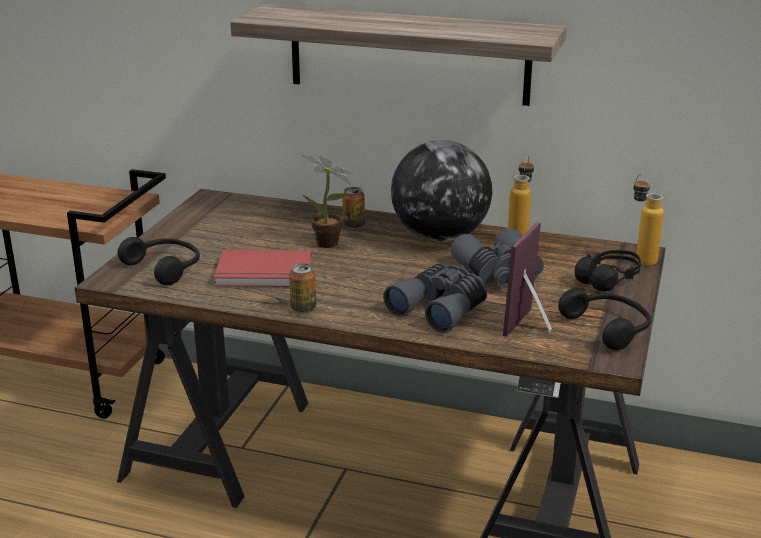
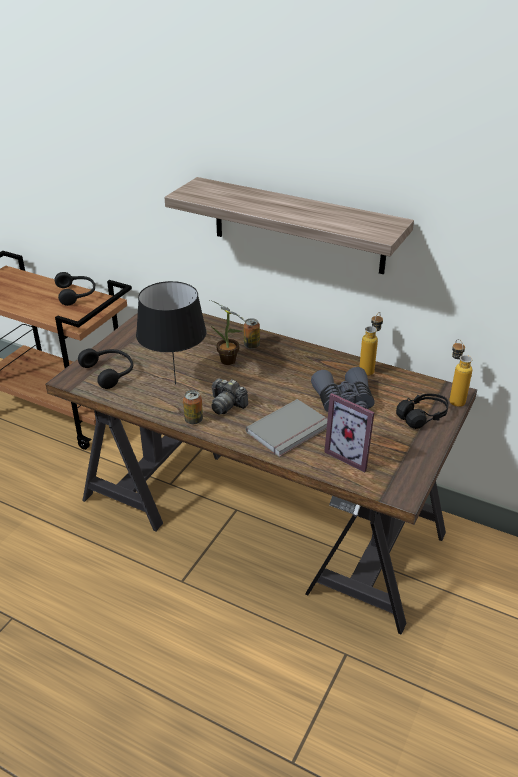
camera: 10 degrees right, 10 degrees up
(264, 273) = (176, 384): red book -> black table lamp
(343, 289) = (227, 405): none -> camera
(439, 237) = (310, 362): globe -> none
(441, 308) = (290, 430): grey binoculars -> grey book
(533, 326) = (351, 455): picture frame -> picture frame turned 90 degrees counterclockwise
(609, 328) = (407, 463): black headphones -> black headphones (77, 294)

